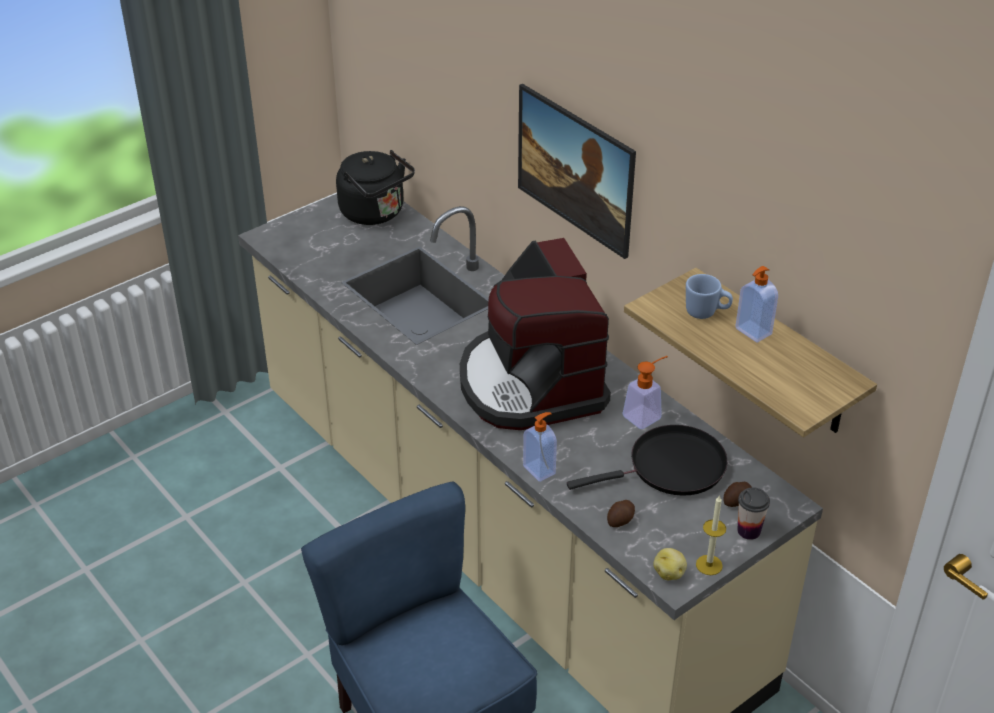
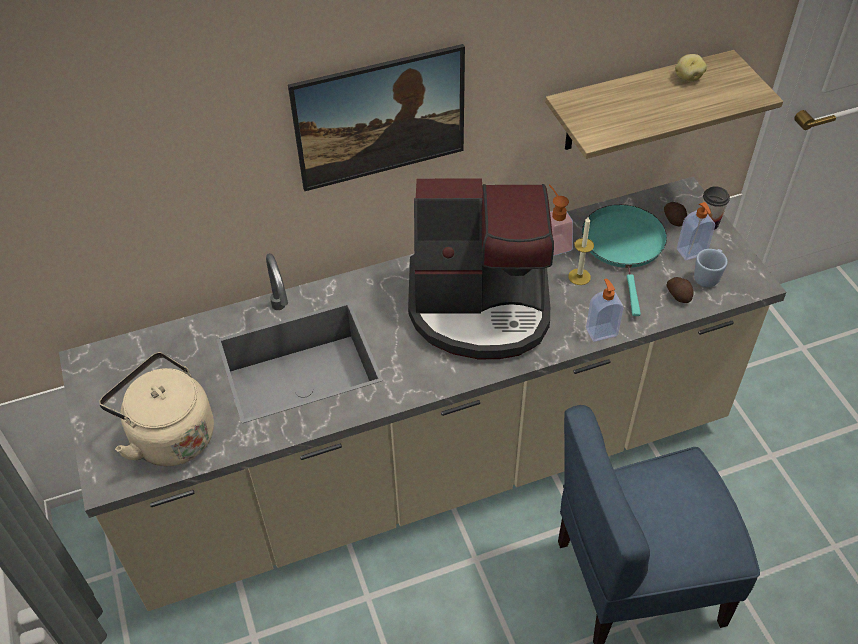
camera: 70 degrees left, 10 degrees up
(316, 251) = (169, 435): none -> beige kettle
(375, 213) = (131, 363): black kettle -> none
(669, 573) = (746, 283): potato -> potato (687, 77)
(671, 468) = (624, 246): black frying pan -> turquoise frying pan
(706, 313) = (616, 108): blue mug -> blue mug (708, 276)
(709, 565) = (741, 257): candle -> candle (579, 276)
(752, 332) = (650, 90): soap dispenser -> soap dispenser (692, 252)

